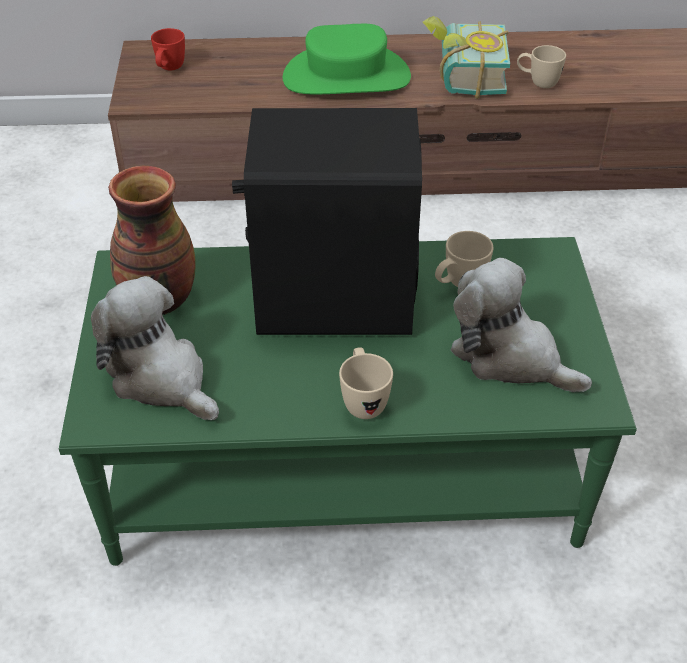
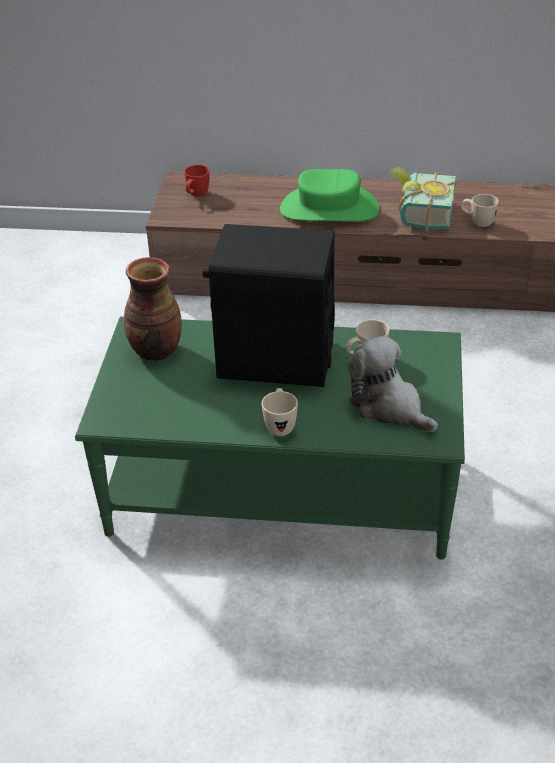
camera: 10 degrees right, 5 degrees down
(161, 377) = (148, 399): plush toy -> none

